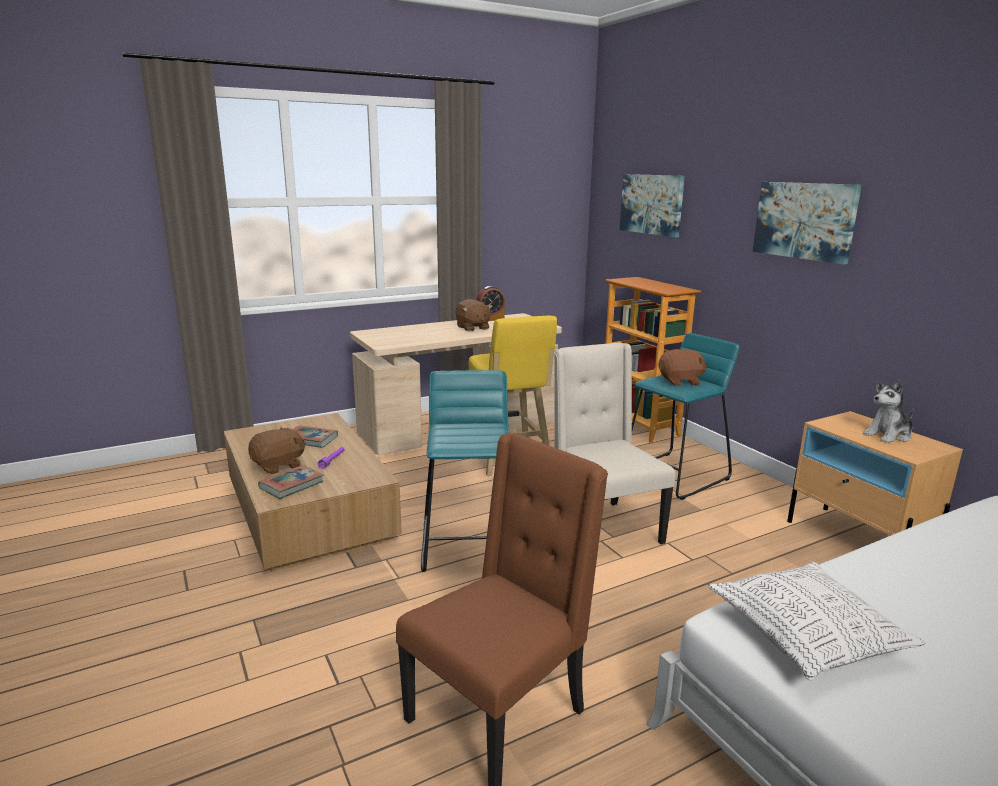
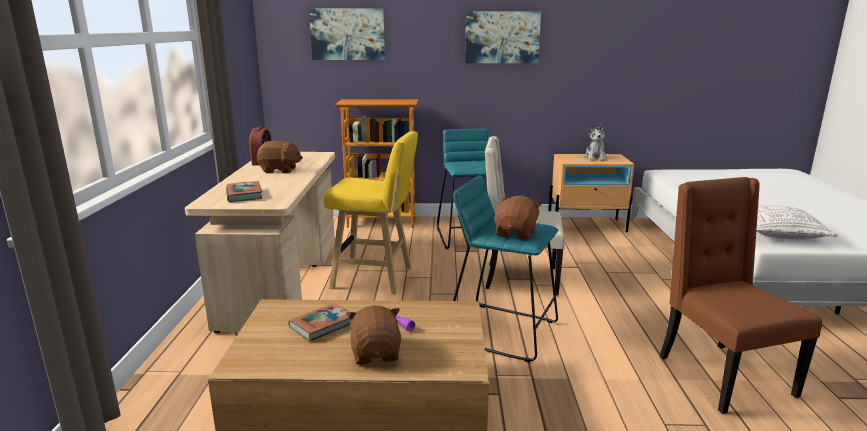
camera: 60 degrees left, 0 degrees up
(291, 485) = (437, 353): book -> book (244, 195)
(680, 381) = (471, 164): brown plush toy -> brown plush toy (516, 233)

